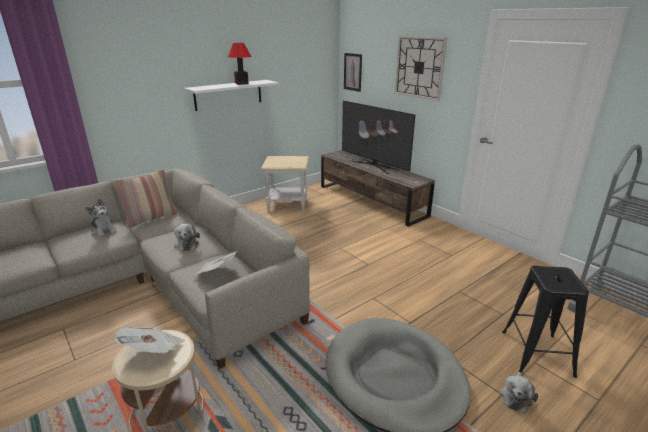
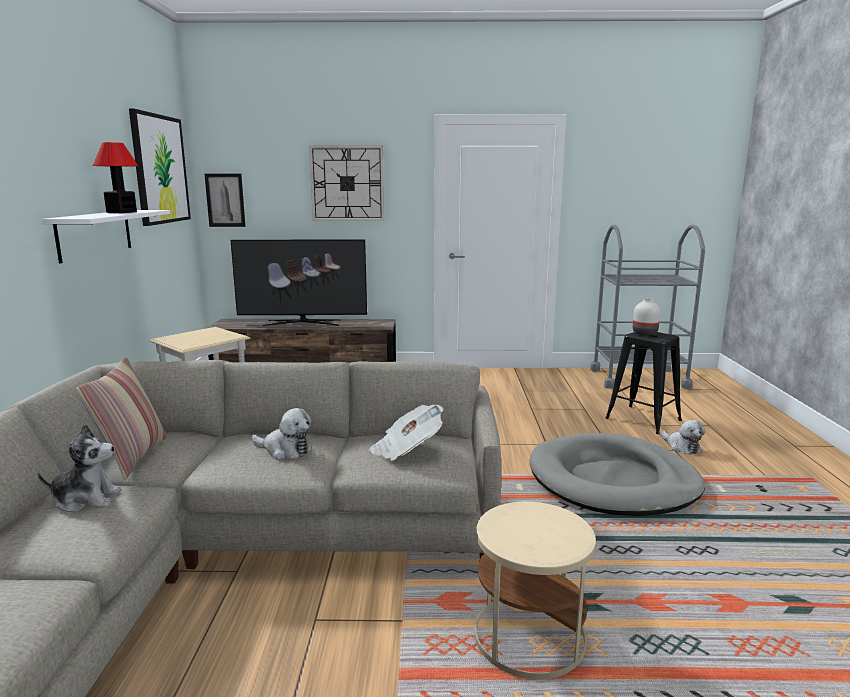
camera: 50 degrees left, 10 degrees down
(153, 351) = (528, 528): newspaper -> none
(301, 52) = (160, 169): none -> picture
(556, 273) = (644, 333): none -> white vase

